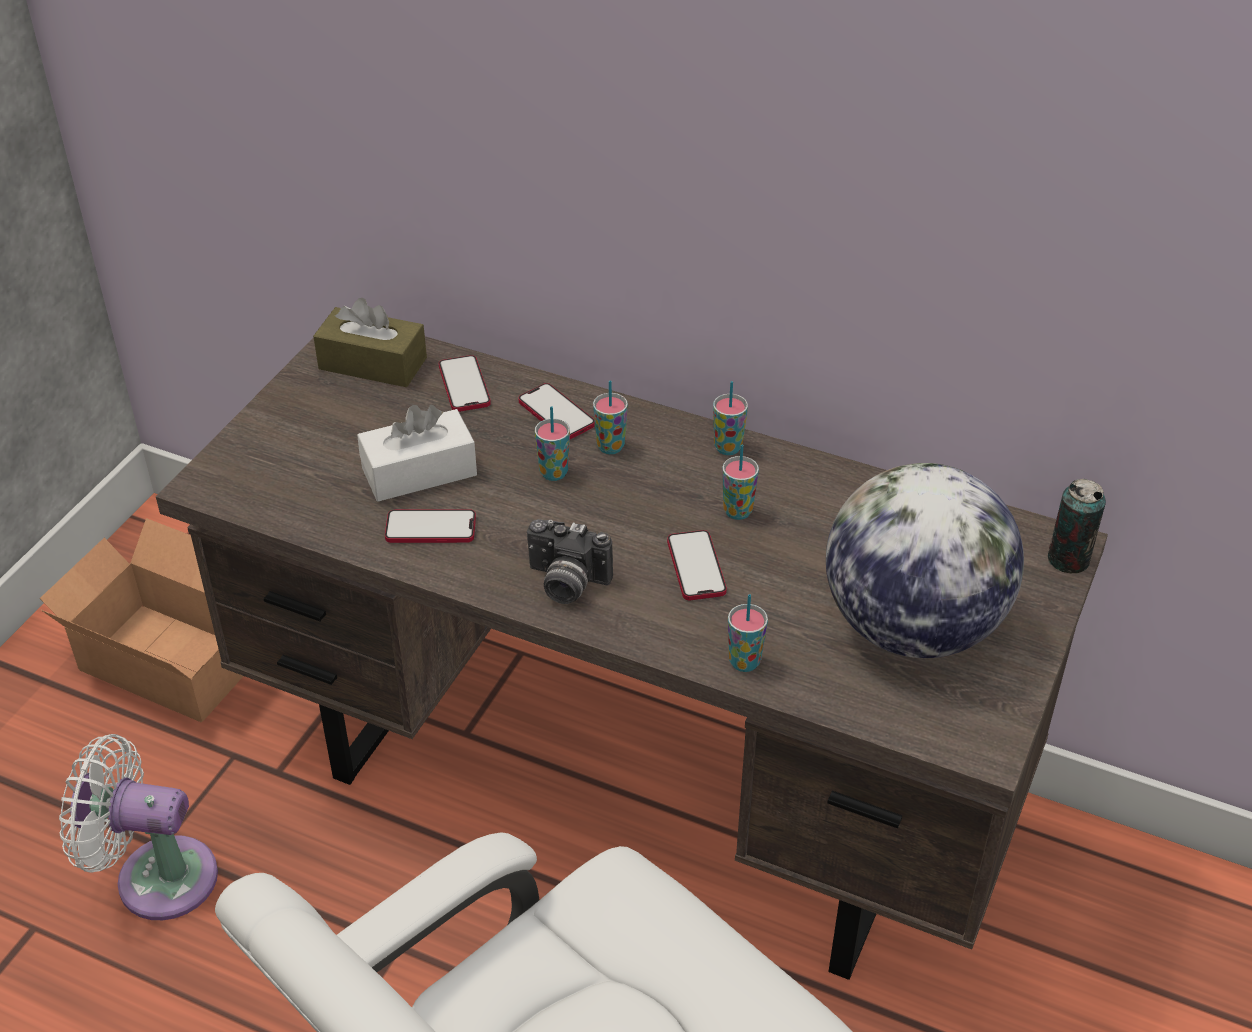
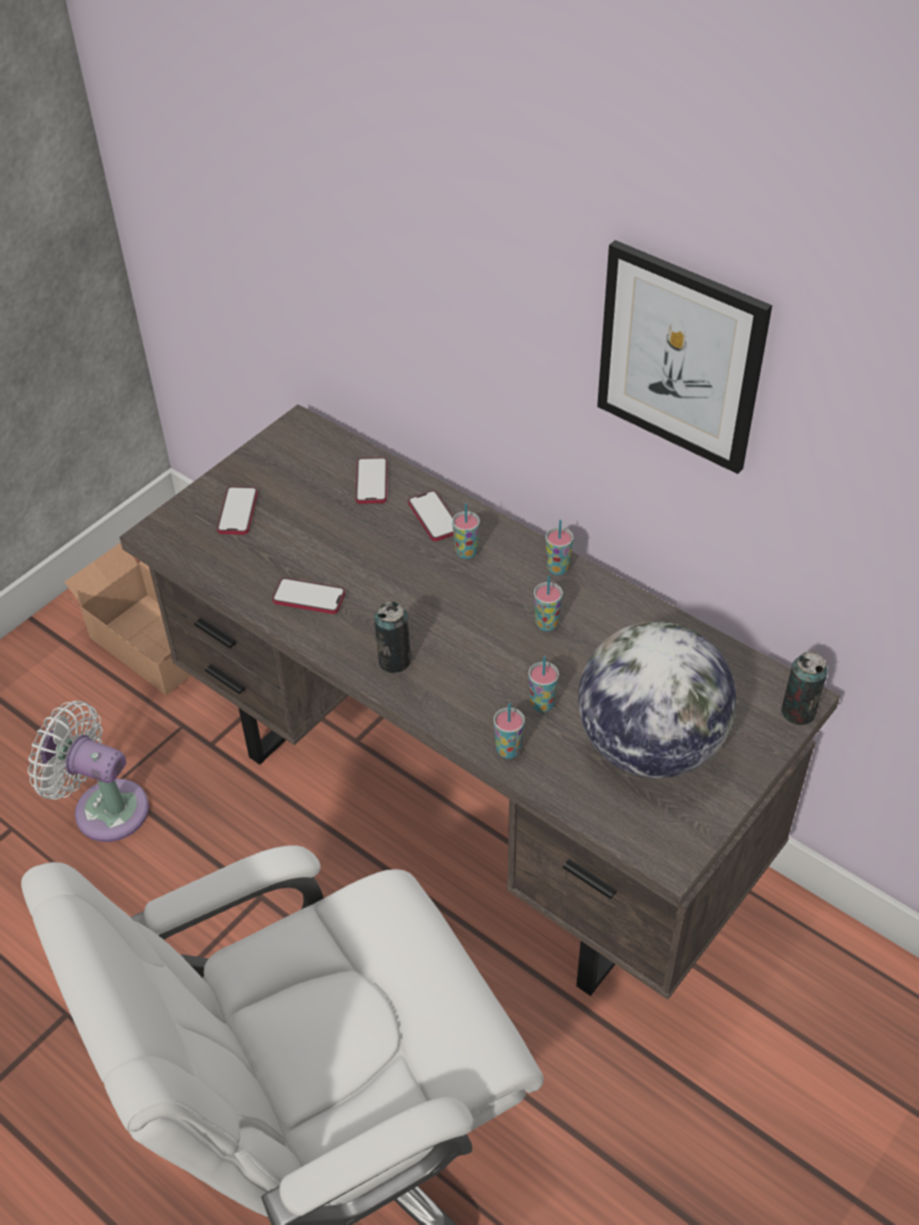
camera: 15 degrees right, 5 degrees up
(372, 363) = (309, 452): brown tissue box -> none
(419, 472) = (315, 549): white tissue box -> none
(554, 473) = (415, 567): cup -> cup (542, 704)
(565, 583) = (394, 660): camera -> can
(696, 567) = (498, 665): phone -> phone (238, 512)
(881, 141) = (680, 357): none -> picture

